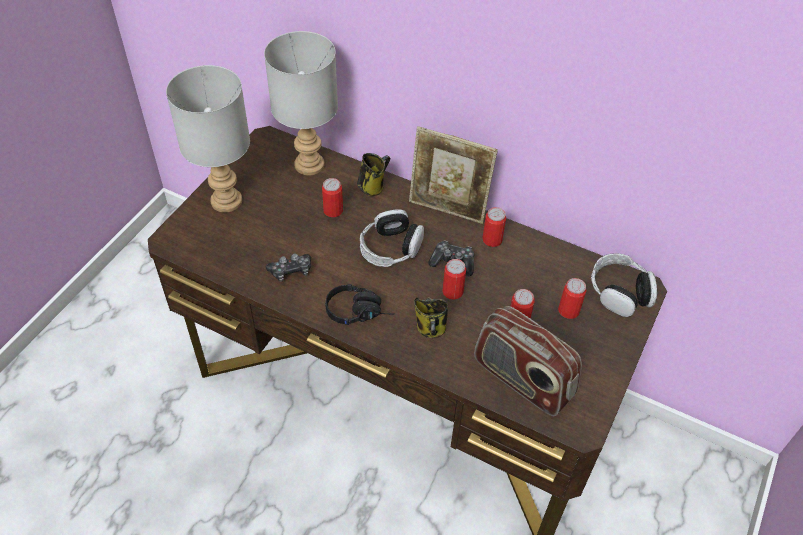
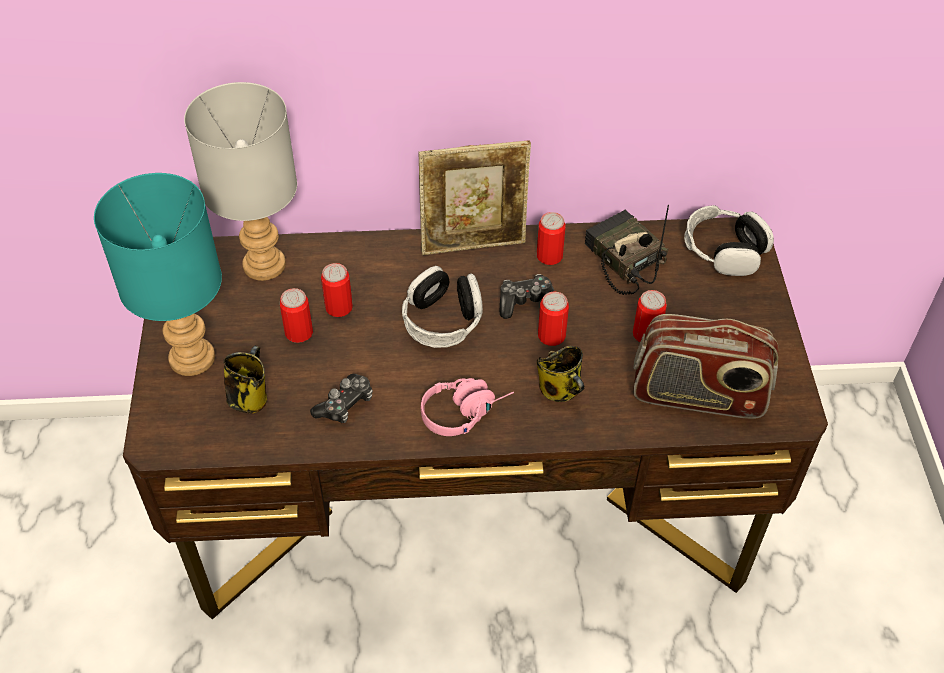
camera: 30 degrees left, 0 degrees up
(227, 200) = (191, 356): grey table lamp -> turquoise table lamp
(360, 311) = (466, 411): black headphones -> pink headphones
(372, 186) = (364, 256): mug -> mug (250, 397)
(540, 264) = (622, 259): none -> radio
(568, 310) = (688, 296): can -> can (299, 332)

